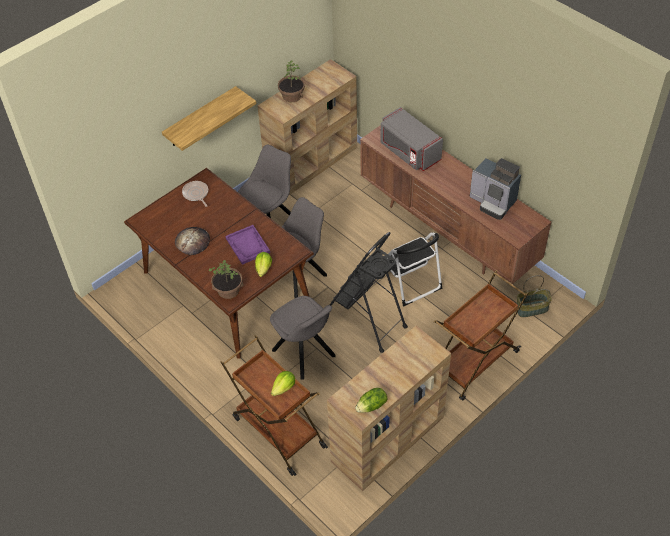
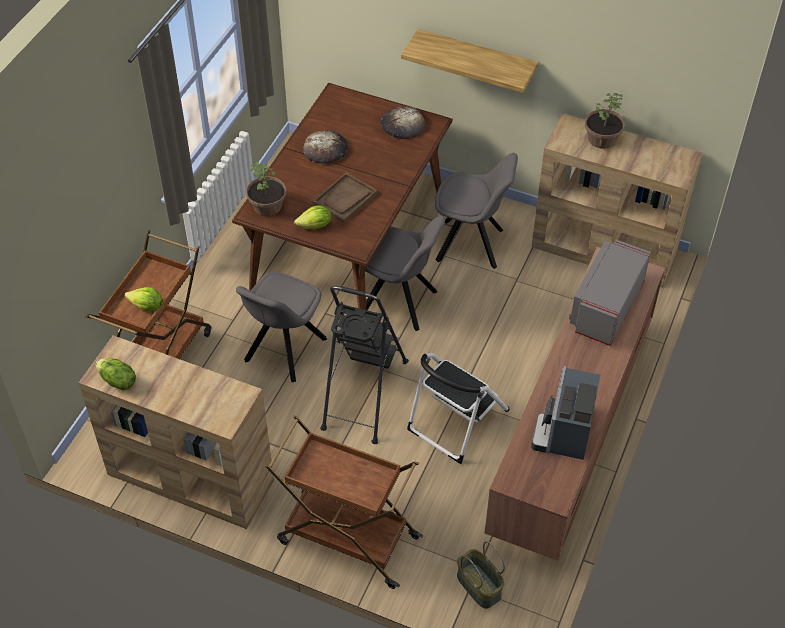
camera: 65 degrees right, 0 degrees up
(196, 194) = (402, 125): frying pan -> bread
(248, 245) = (345, 199): purple tray -> brown tray

